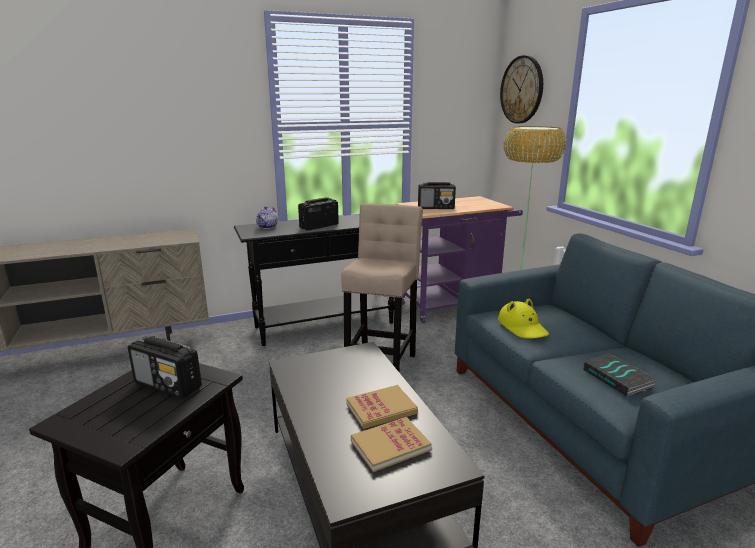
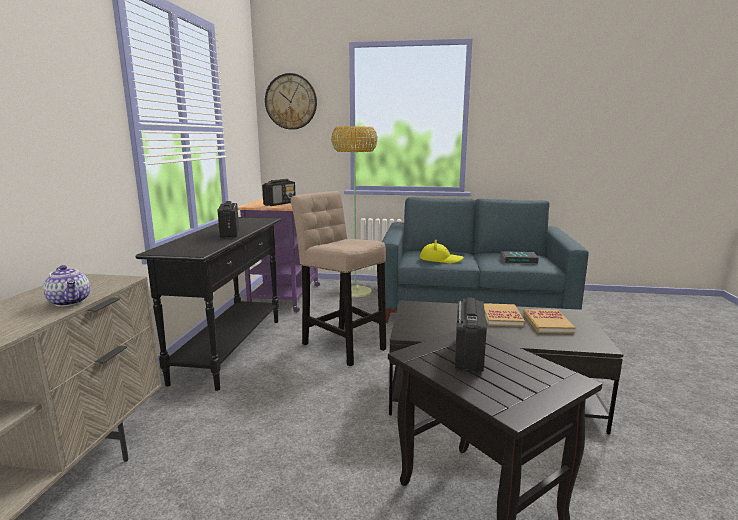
camera: 60 degrees left, 5 degrees down
(168, 385) = (468, 354): radio -> radio turned 45 degrees counterclockwise
(267, 227) = (184, 245): teapot -> teapot (71, 302)

